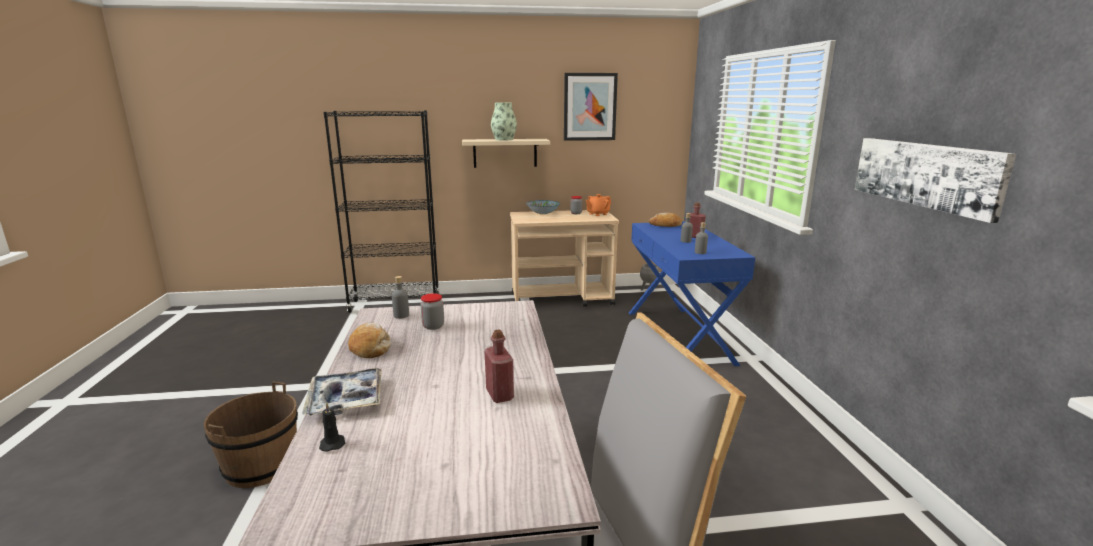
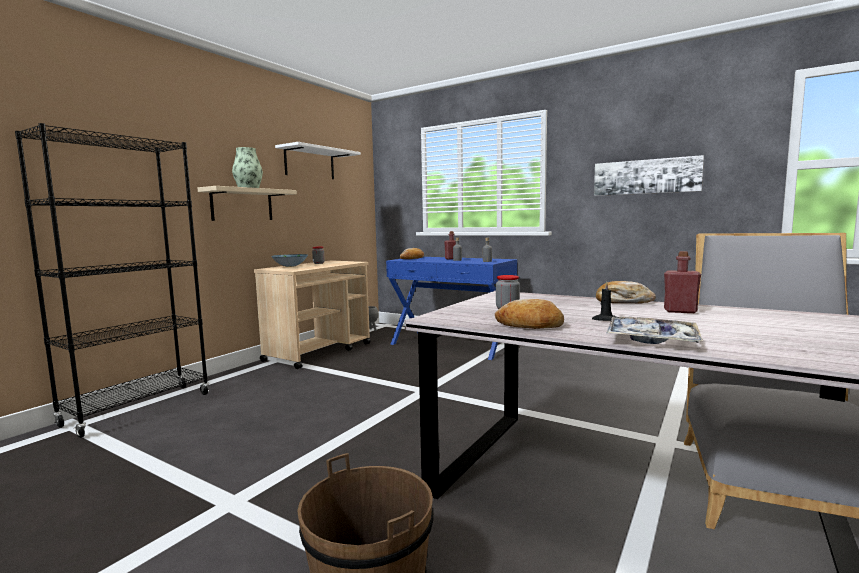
camera: 50 degrees left, 10 degrees down
(332, 443) = (749, 349): black candle -> black candle (604, 319)
(401, 315) = (459, 313): grey bottle -> none
(530, 361) = (623, 302): none -> bread
(590, 107) = (309, 163): picture -> white shelf
(597, 214) = (338, 262): orange teapot -> none

